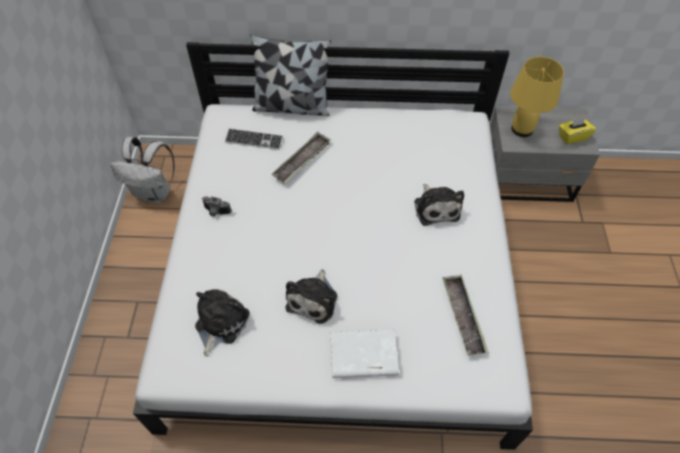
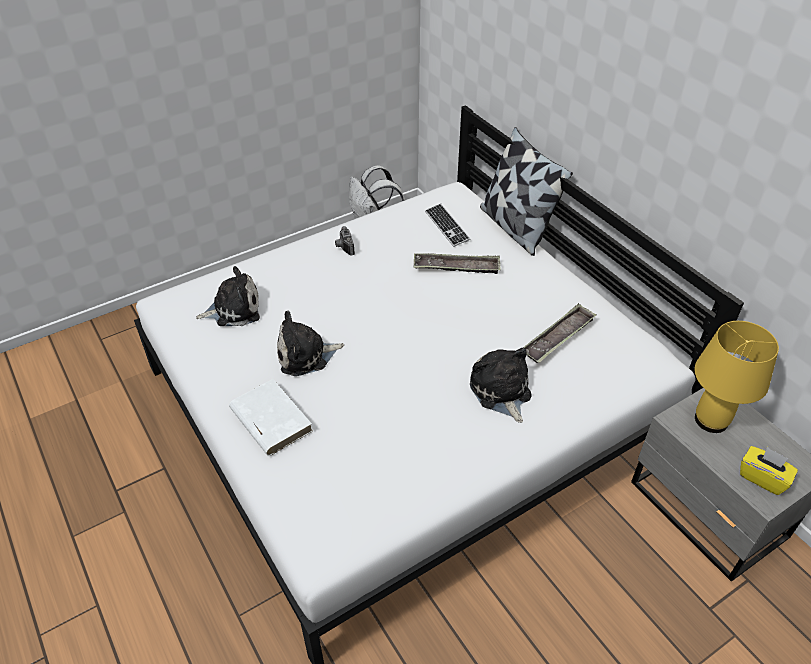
camera: 55 degrees right, 10 degrees down
(436, 207) = (501, 392): plush toy -> plush toy turned 120 degrees clockwise
(463, 316) = (379, 479): tray -> tray (558, 337)

